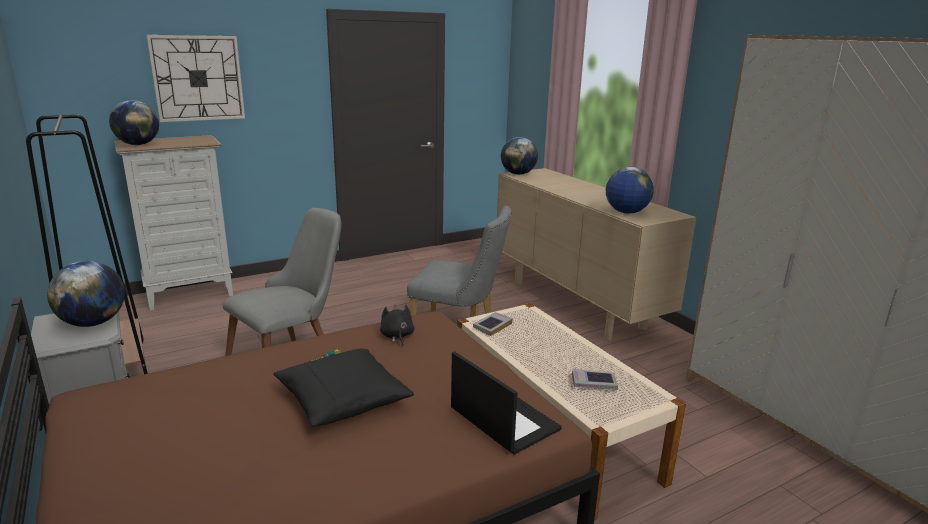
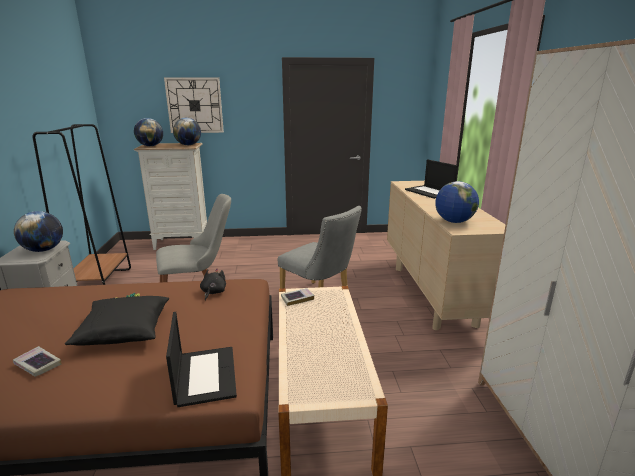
camera: 25 degrees right, 0 degrees up
(518, 174) = (405, 183): globe -> globe (188, 145)
(559, 182) = (430, 192): none -> laptop
(594, 383) = (324, 364): book -> book (38, 364)

